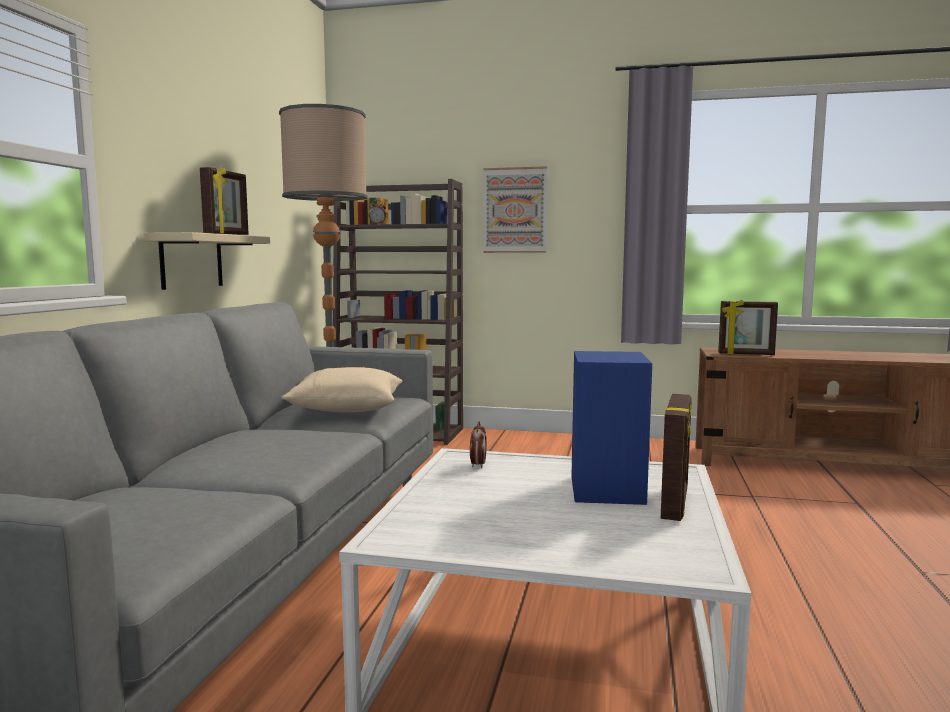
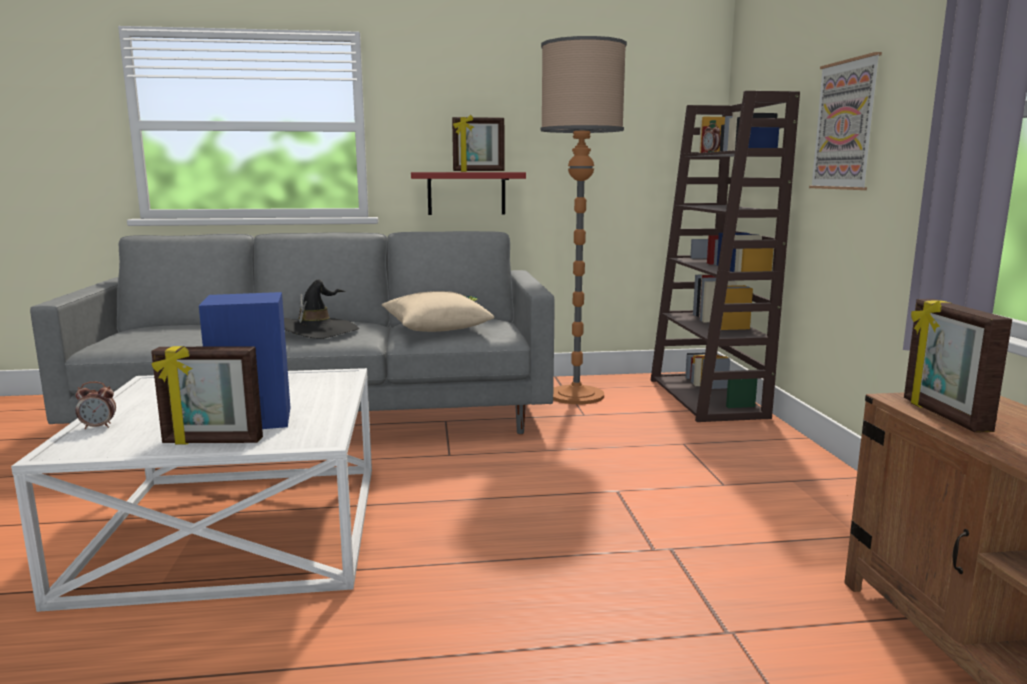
camera: 70 degrees right, 5 degrees up
(191, 261) = (466, 193): beige shelf -> red shelf
(280, 443) = (318, 331): none -> black hat
(478, 465) = (318, 381): alarm clock -> alarm clock (98, 427)

